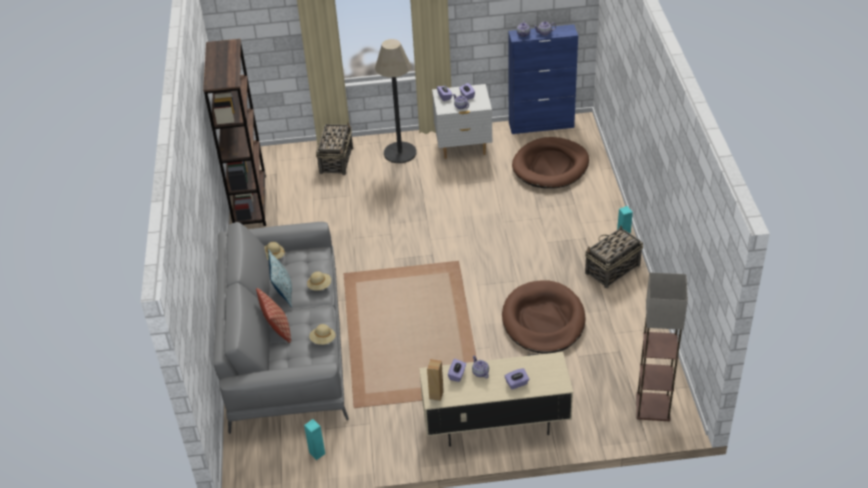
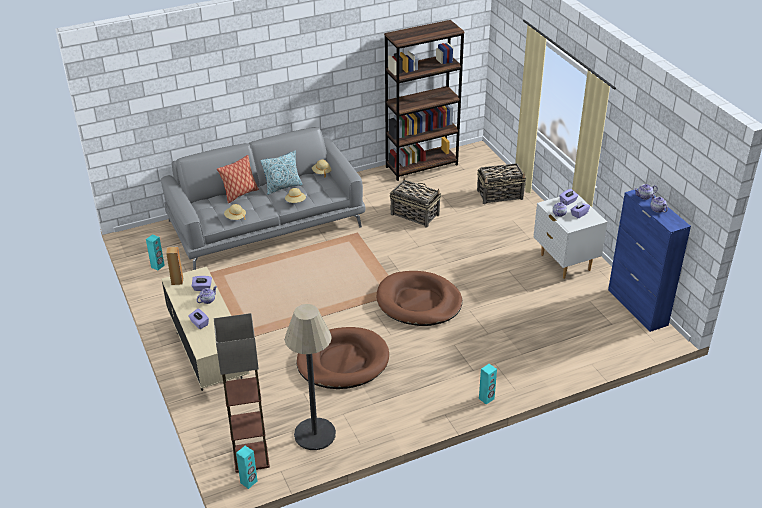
camera: 70 degrees right, 5 degrees down
(400, 153) = (533, 227): floor lamp -> floor lamp (314, 434)
(550, 166) = (573, 326): brown dog bed -> brown dog bed (418, 302)
(612, 269) = (434, 397): basket -> basket (414, 214)
(684, 412) = (249, 482): none -> turquoise speaker

